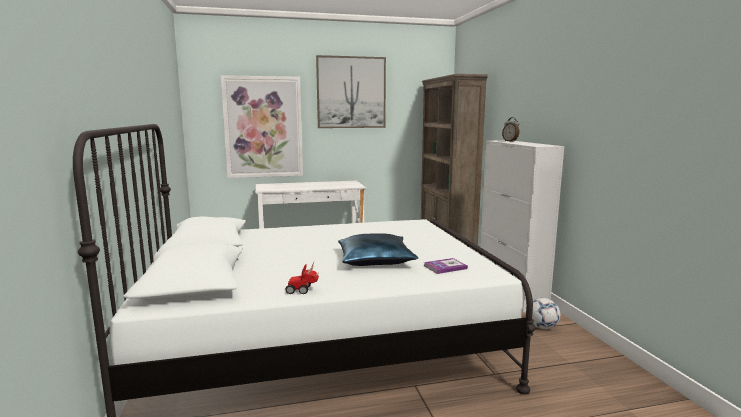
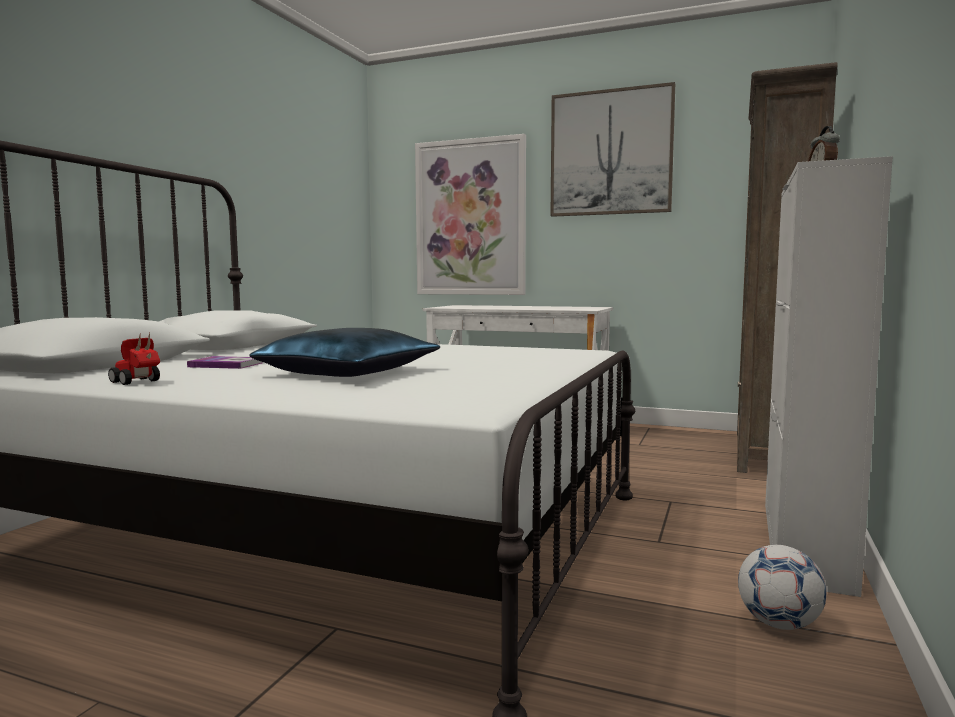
camera: 35 degrees right, 5 degrees down
(445, 267) = (417, 390): book -> book (226, 365)

